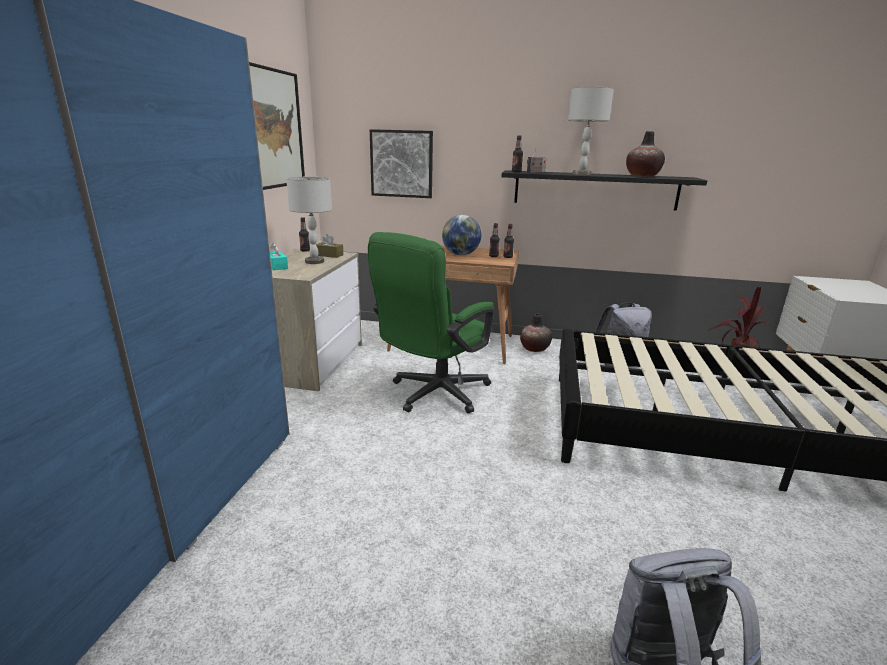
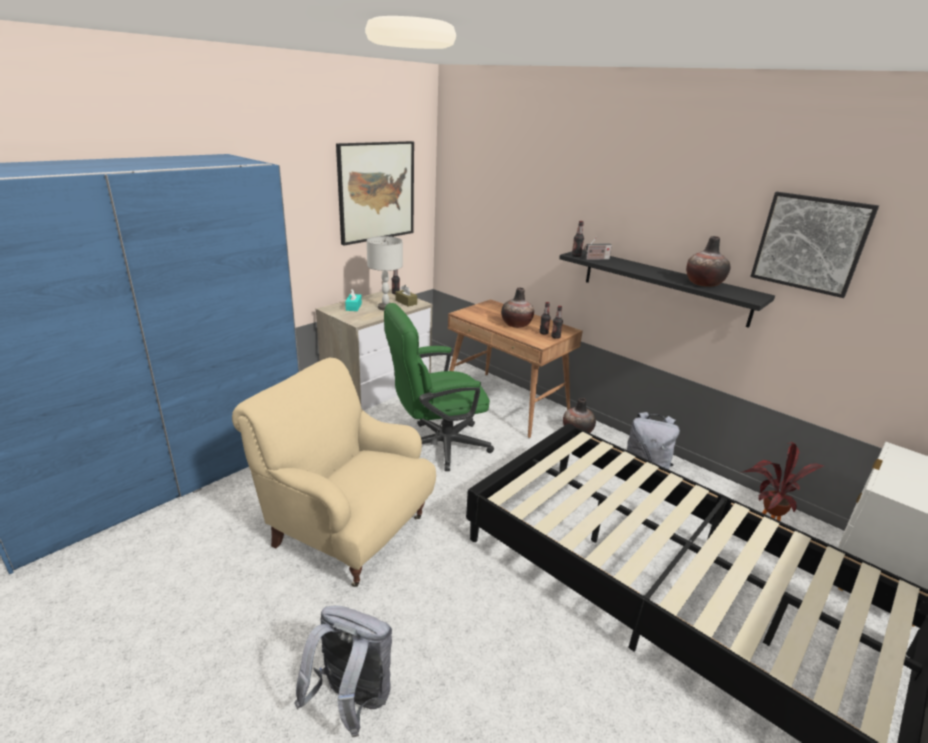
camera: 30 degrees right, 5 degrees up
(401, 164) = (496, 226): picture -> picture (810, 243)
(439, 506) = (347, 530): none -> beige armchair
(460, 254) = (516, 324): globe -> vase
(581, 174) = (639, 269): grey table lamp -> none

